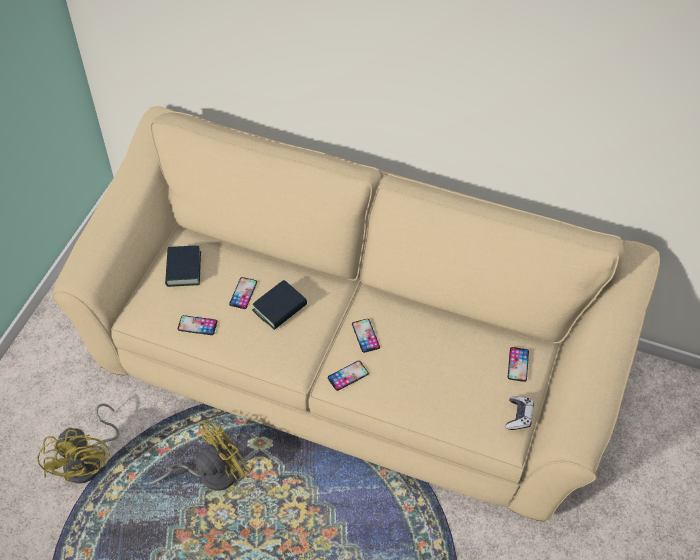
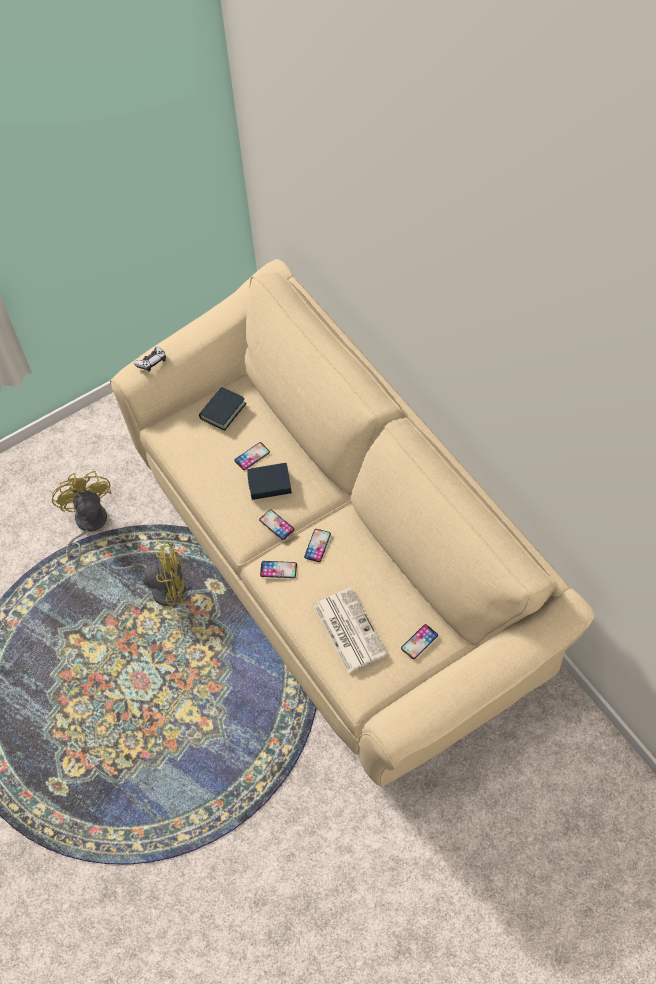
camera: 40 degrees right, 5 degrees up
(89, 461) = (87, 525): yellow fan -> yellow fan turned 135 degrees clockwise
(197, 325) = (199, 463): phone -> phone (276, 524)
(452, 389) = (348, 629): none -> newspaper
(519, 416) = (384, 683): game controller -> game controller (151, 362)

